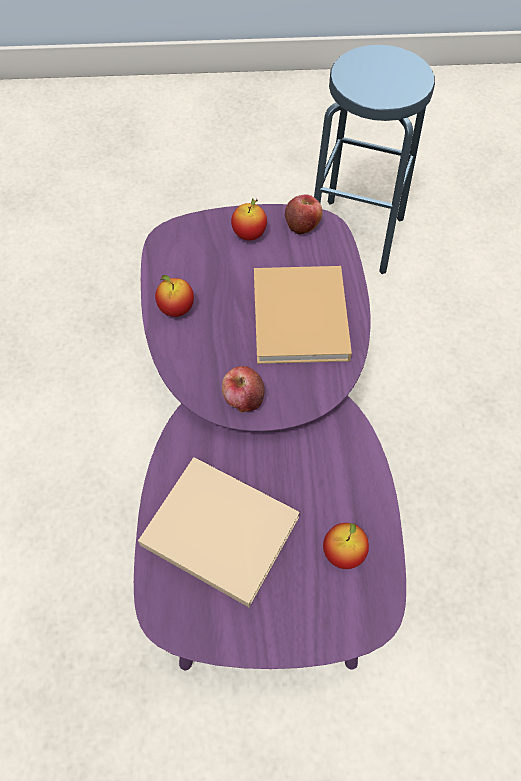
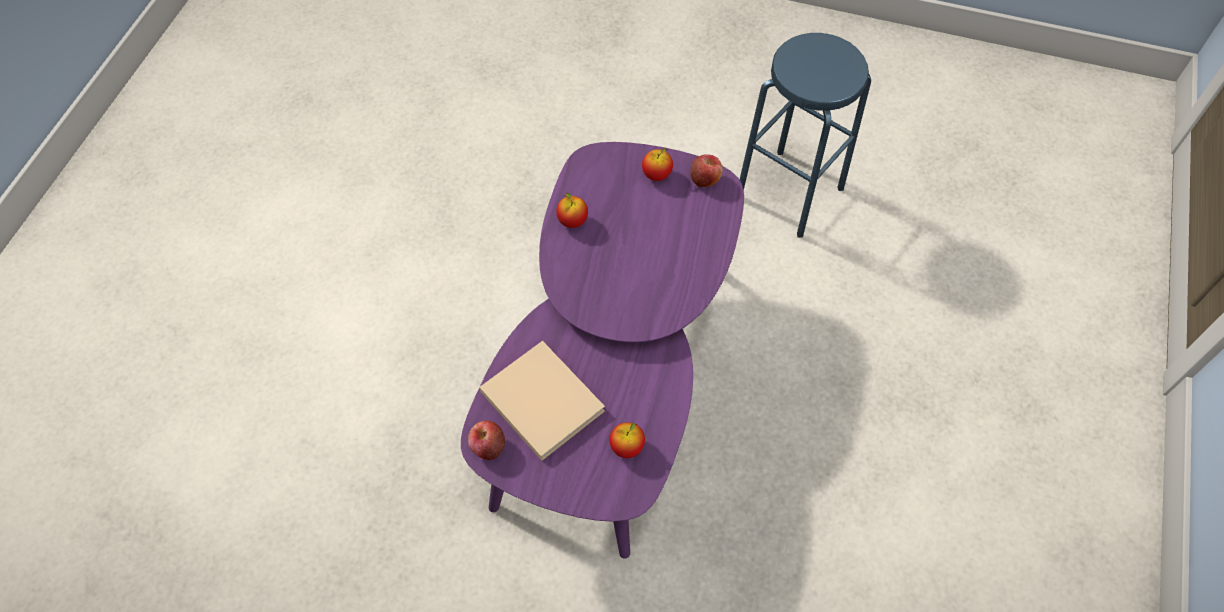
camera: 20 degrees right, 0 degrees up
(243, 399) = (595, 308): apple -> apple (488, 446)
(300, 320) = (667, 260): beige book -> none

